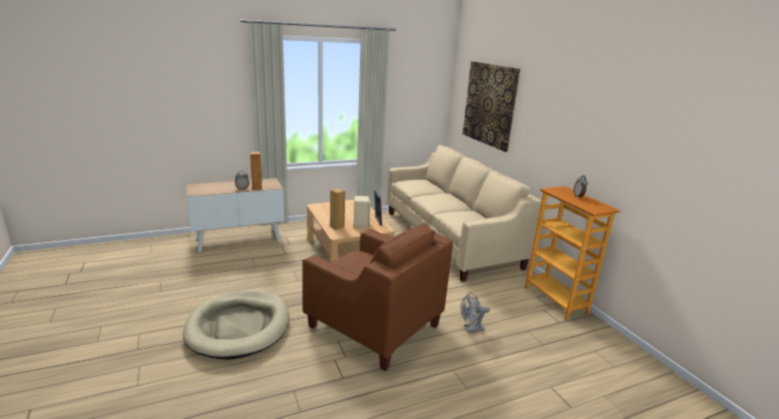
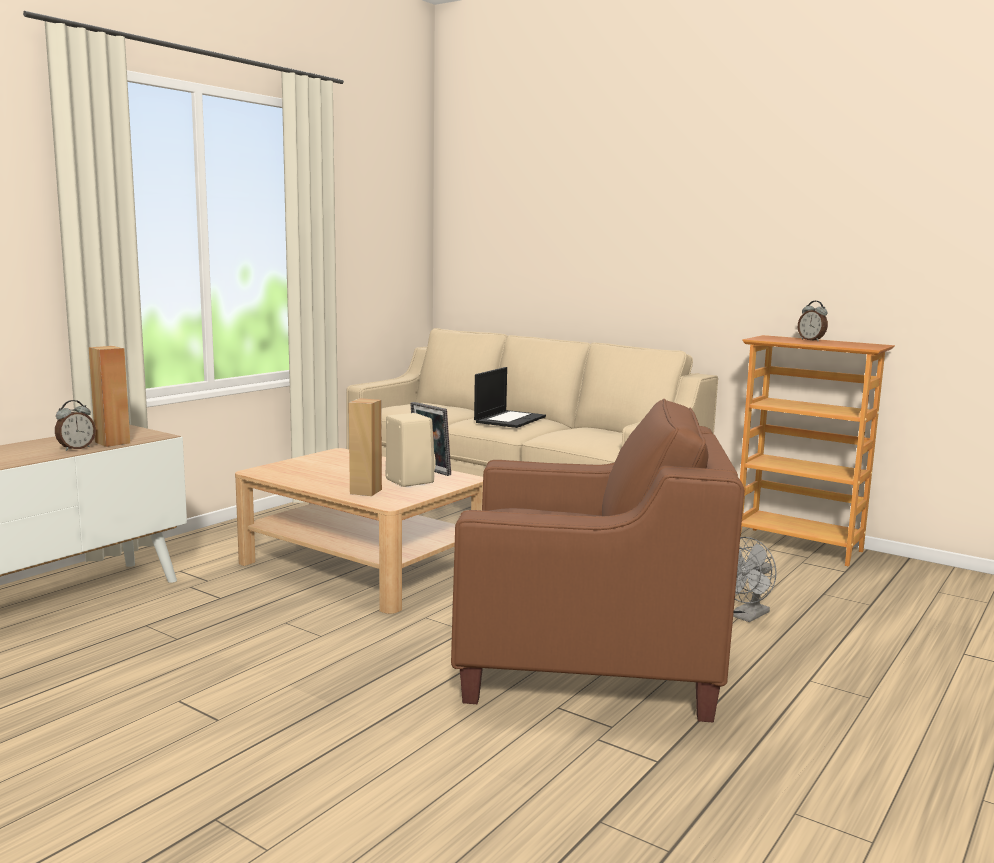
camera: 30 degrees left, 10 degrees down
(239, 327) = (302, 757): beige dog bed -> none
(442, 200) = (510, 419): none -> laptop
(489, 104) = (544, 228): picture -> none

